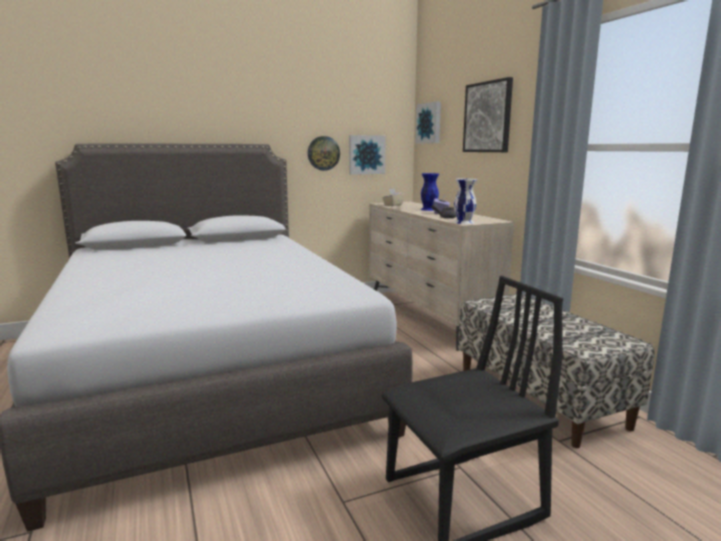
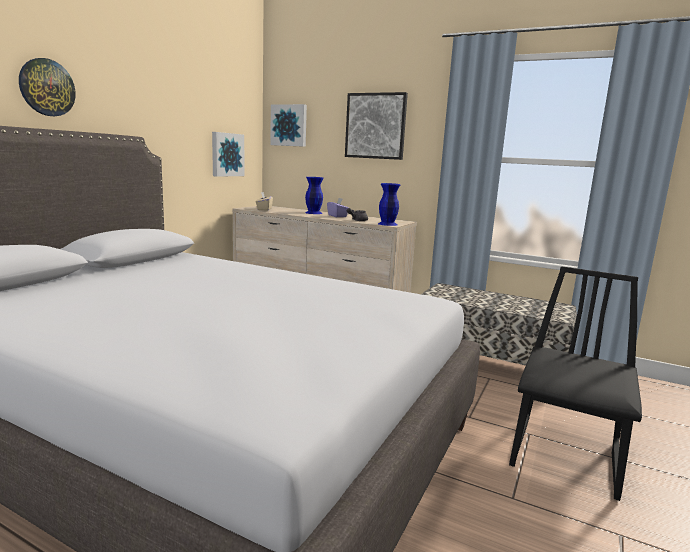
camera: 40 degrees left, 0 degrees up
(323, 153) = (189, 151): wall clock -> wall clock (47, 87)
(463, 222) = (387, 224): white vase -> blue vase

